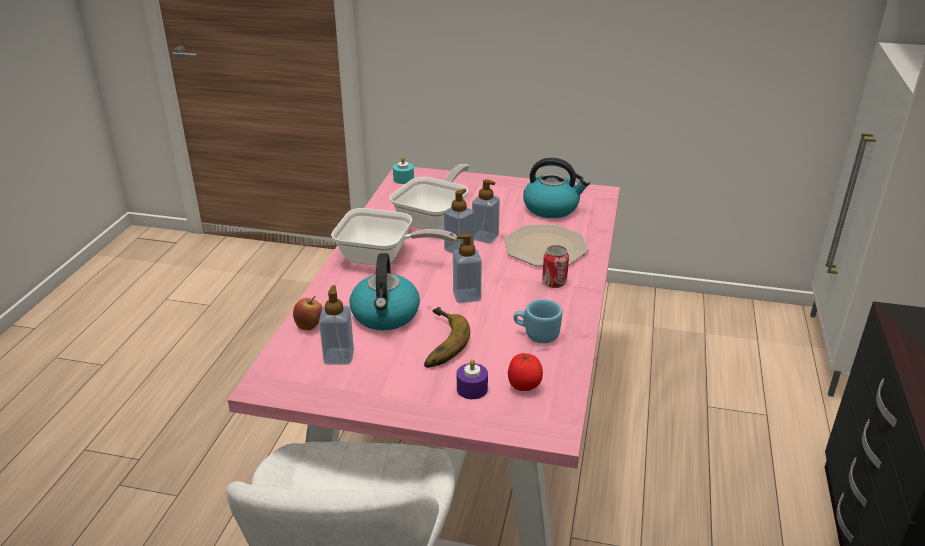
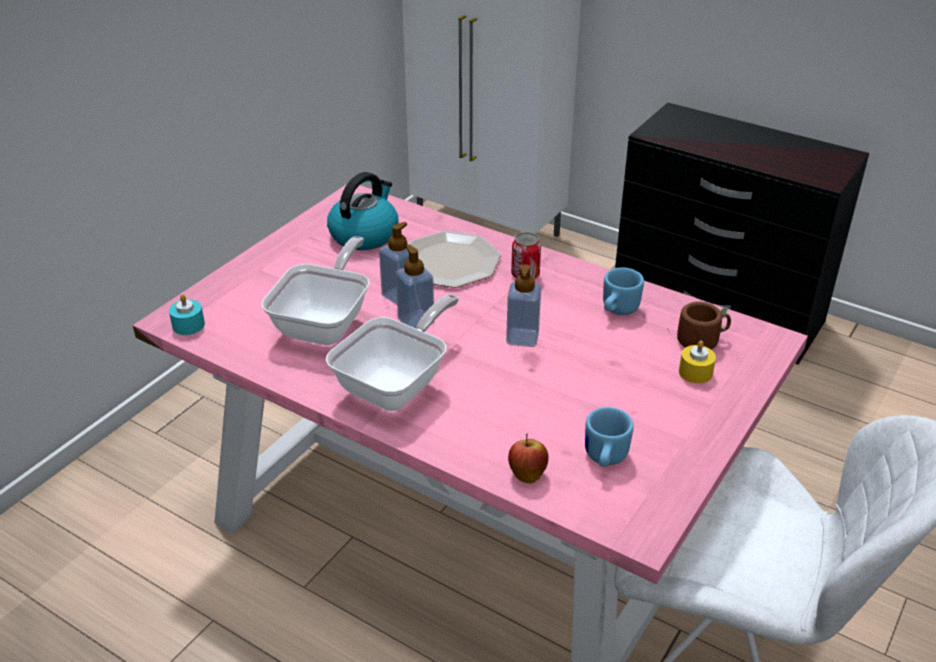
camera: 70 degrees left, 5 degrees up
(339, 357) = (604, 459): soap dispenser -> blue mug
(385, 315) = (533, 406): kettle -> none
(435, 219) = (326, 323): frying pan -> frying pan turned 60 degrees clockwise
(436, 342) = (604, 379): banana -> none
(472, 389) = (695, 372): purple candle -> yellow candle
(524, 386) = (701, 339): tomato -> brown mug

